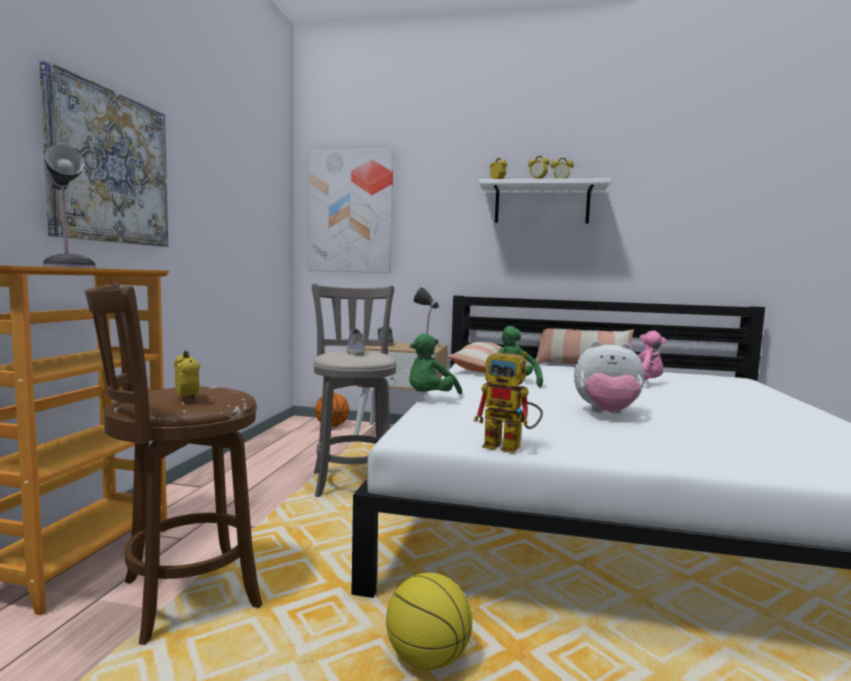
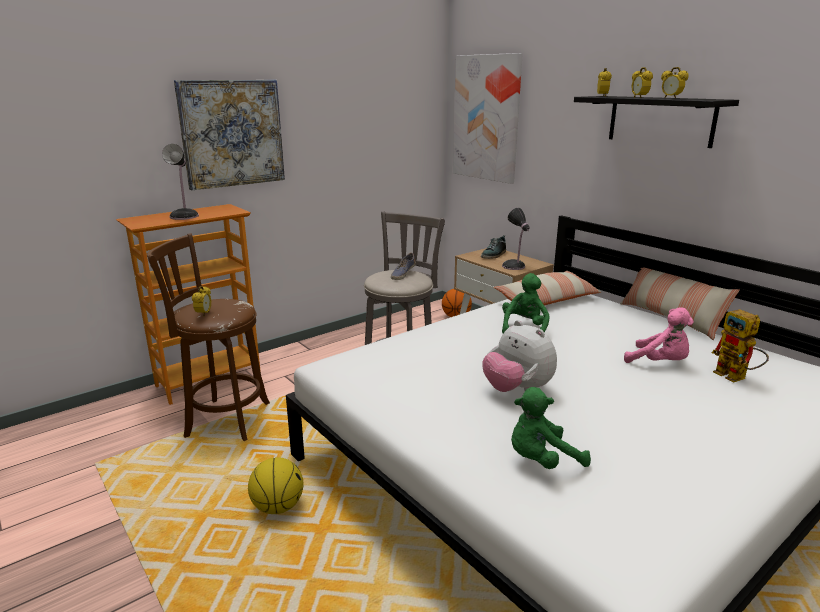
camera: 40 degrees right, 15 degrees up
(430, 398) = (414, 332): green plush toy -> green plush toy (541, 460)
(511, 447) = (361, 397): toy robot -> toy robot (736, 377)
(541, 204) = (660, 120): white shelf -> black shelf

